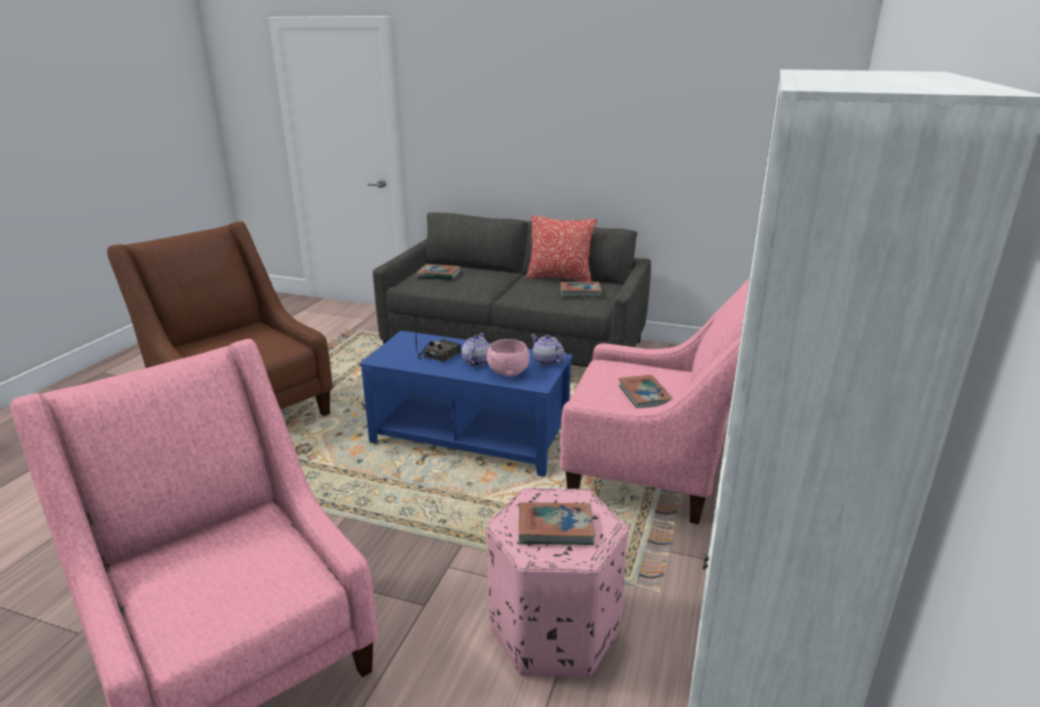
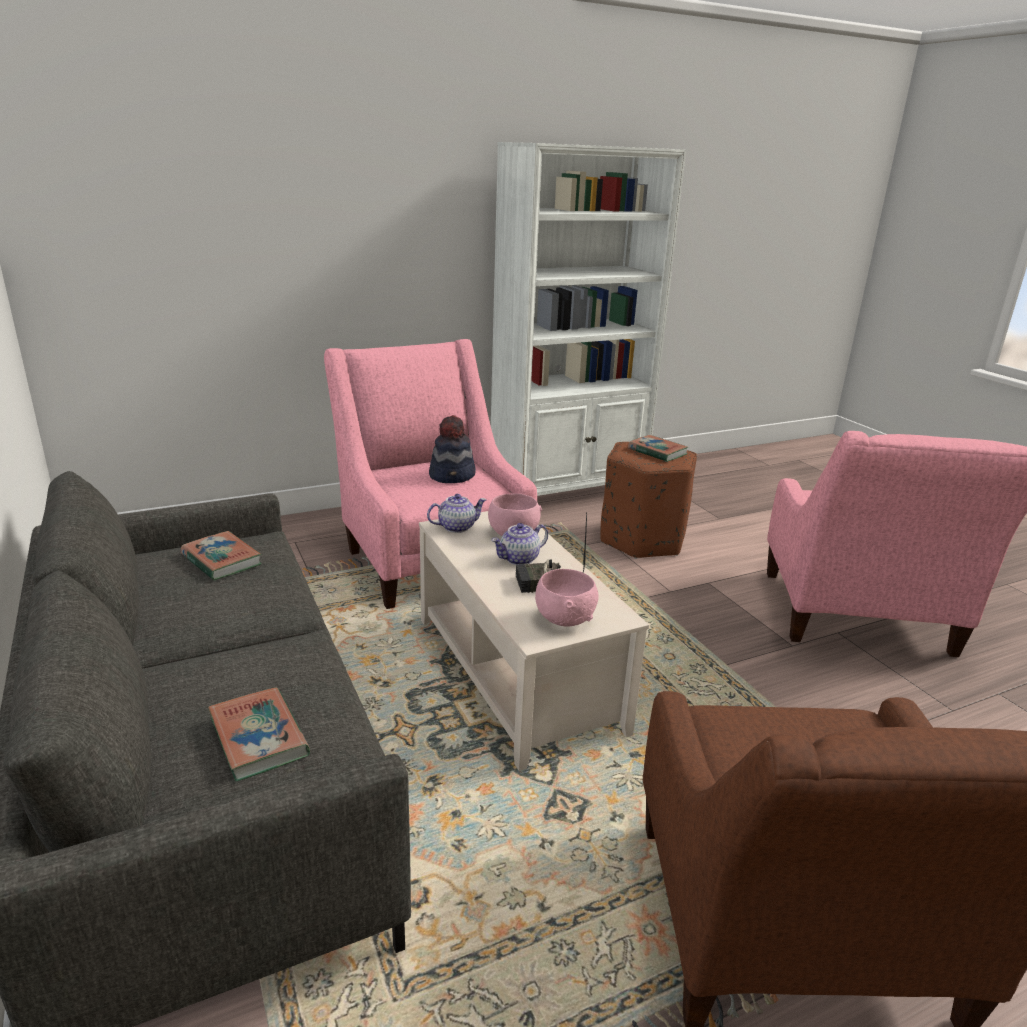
camera: 135 degrees left, 0 degrees up
(404, 347) = (564, 619): none -> pink bowl
(470, 437) = (515, 673): blue coffee table -> beige coffee table
(546, 361) = (457, 527): teapot -> teapot turned 120 degrees counterclockwise
(553, 630) = (642, 540): pink ottoman -> brown ottoman
(560, 278) = (152, 601): pillow -> none
(645, 396) = (453, 476): book -> hat

